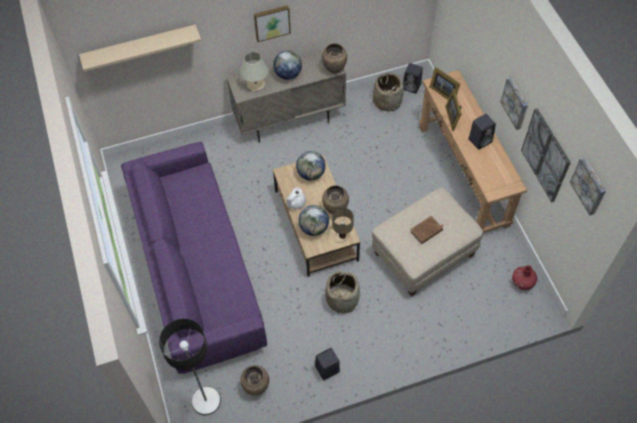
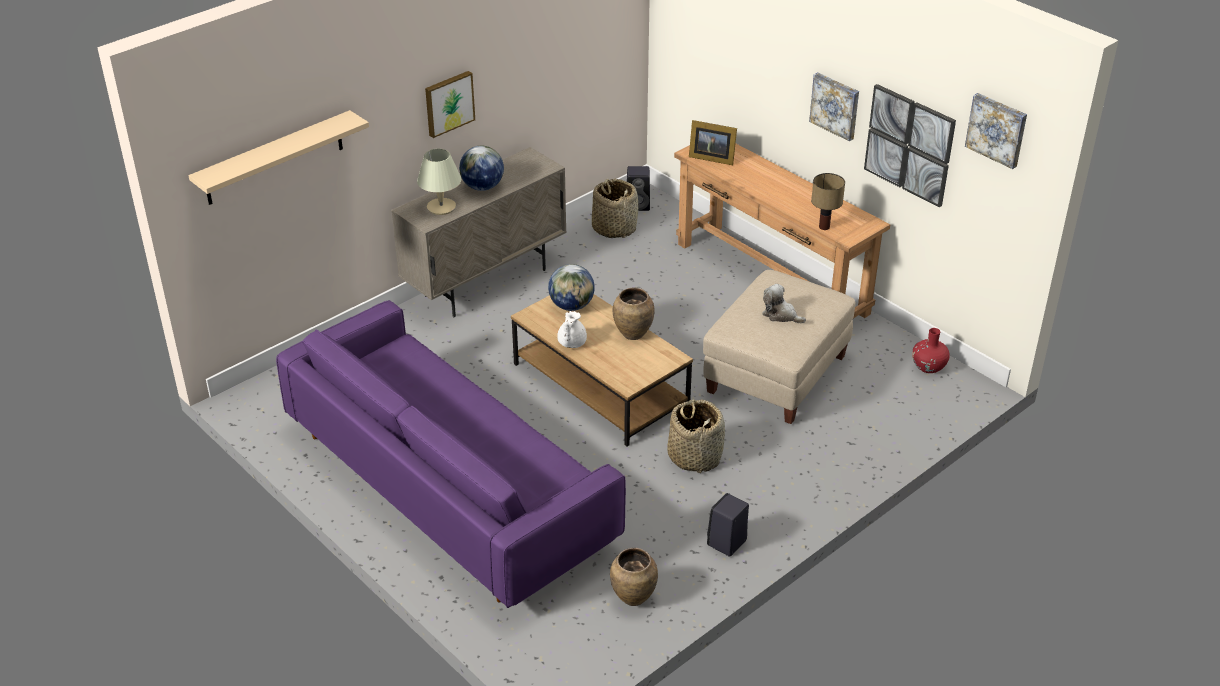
camera: 25 degrees left, 20 degrees down
(206, 401) = (565, 640): floor lamp -> none
(314, 228) = (616, 362): globe -> none
(334, 69) = (546, 167): brown vase -> none
(342, 235) = (662, 358): table lamp -> table lamp (824, 226)
(426, 231) = (781, 315): brown book -> plush toy
(453, 117) = (742, 178): picture frame -> none
(480, 140) = (794, 192): black speaker -> none

